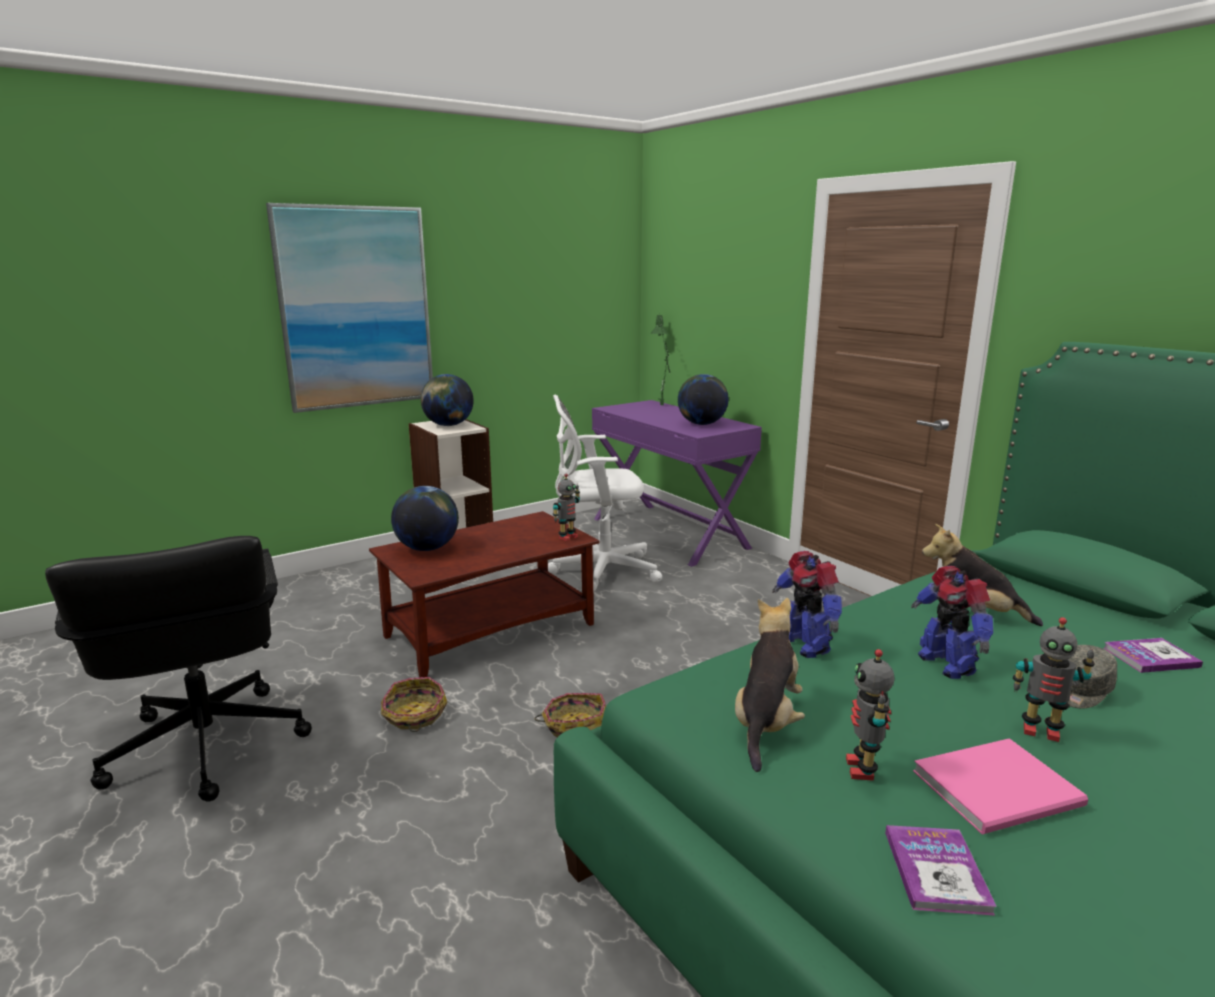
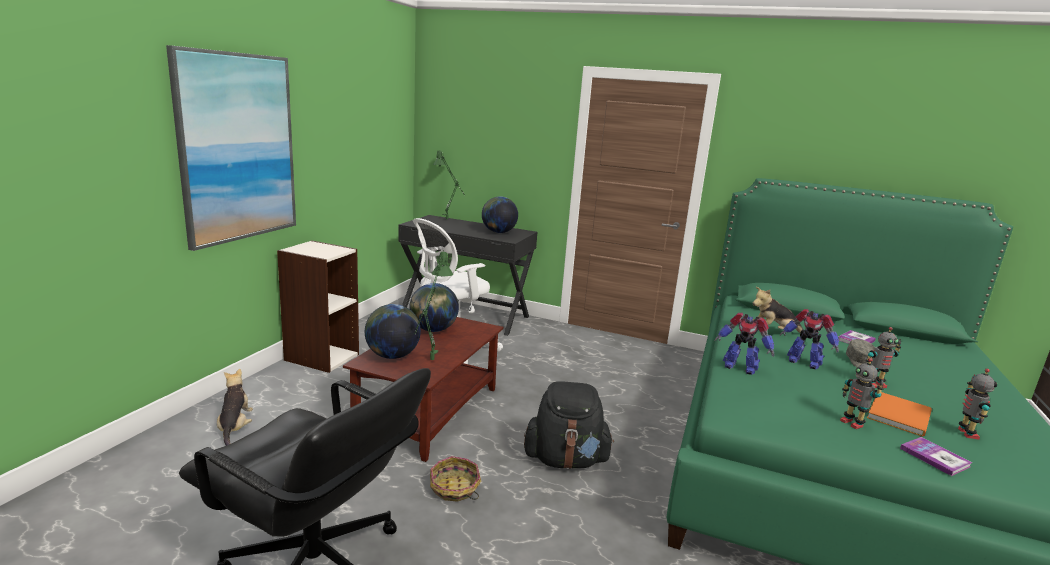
camera: 35 degrees left, 0 degrees up
(448, 425) = (318, 249): globe -> globe (433, 330)
(452, 563) = (430, 363): none -> green table lamp
(567, 537) = (480, 328): toy robot -> toy robot (966, 433)
(574, 726) = (566, 460): basket -> black backpack
(670, 533) = (465, 314): purple desk -> black desk
(766, 723) = (789, 414): plush toy -> plush toy (235, 428)
(1002, 790) = (901, 415): pink book -> orange book

